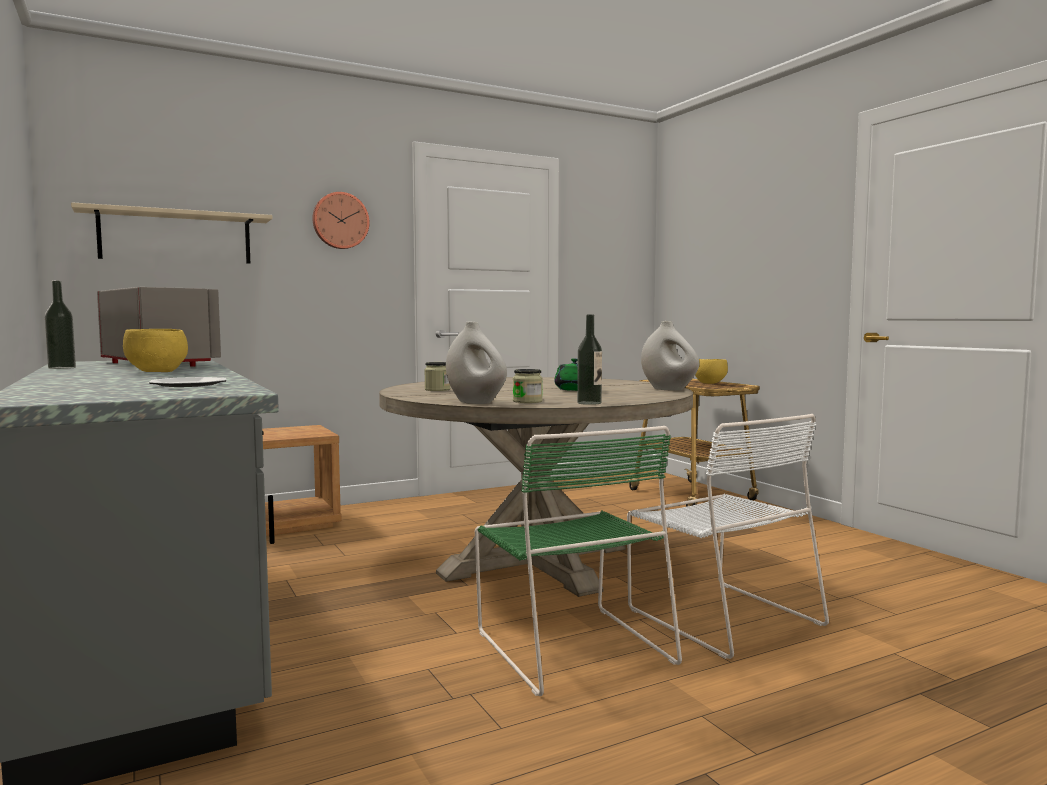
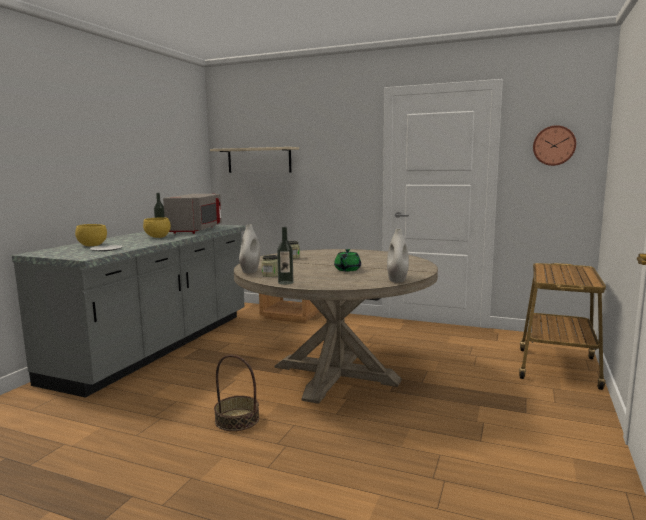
camera: 50 degrees right, 5 degrees up
(340, 221) = (338, 144): wall clock -> wall clock (554, 145)
(571, 644) = (237, 420): green chair -> basket
(709, 383) = (580, 275): yellow bowl -> yellow bowl (93, 245)
(720, 615) = (333, 445): white chair -> none

